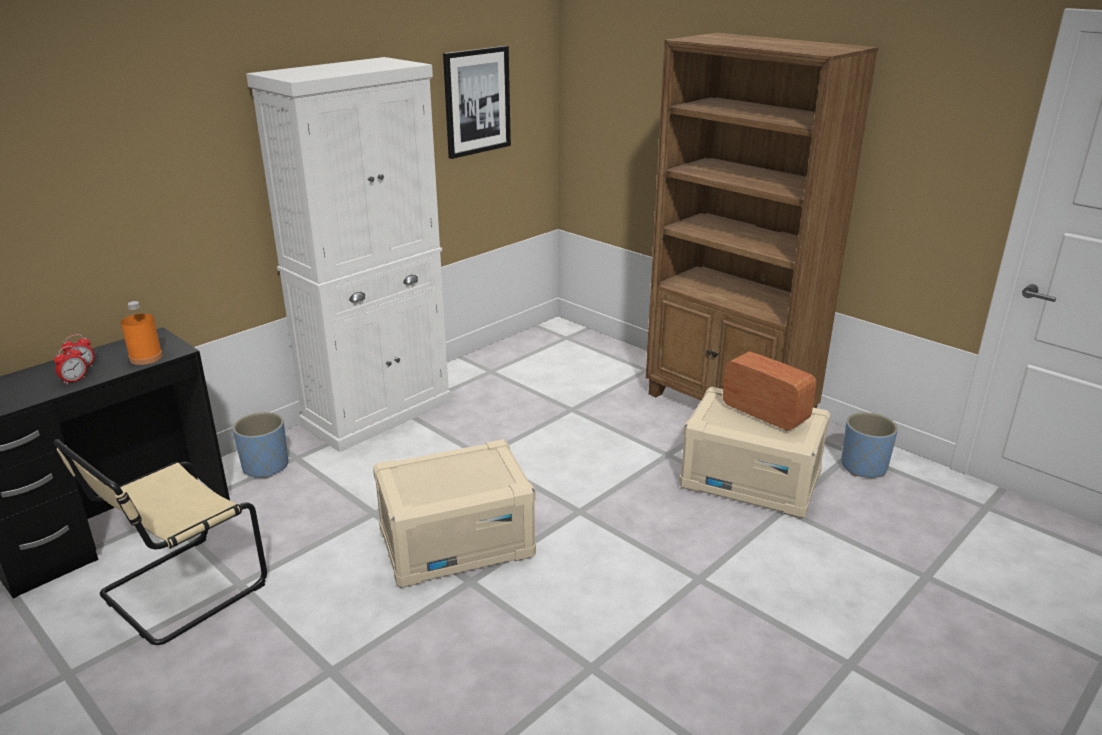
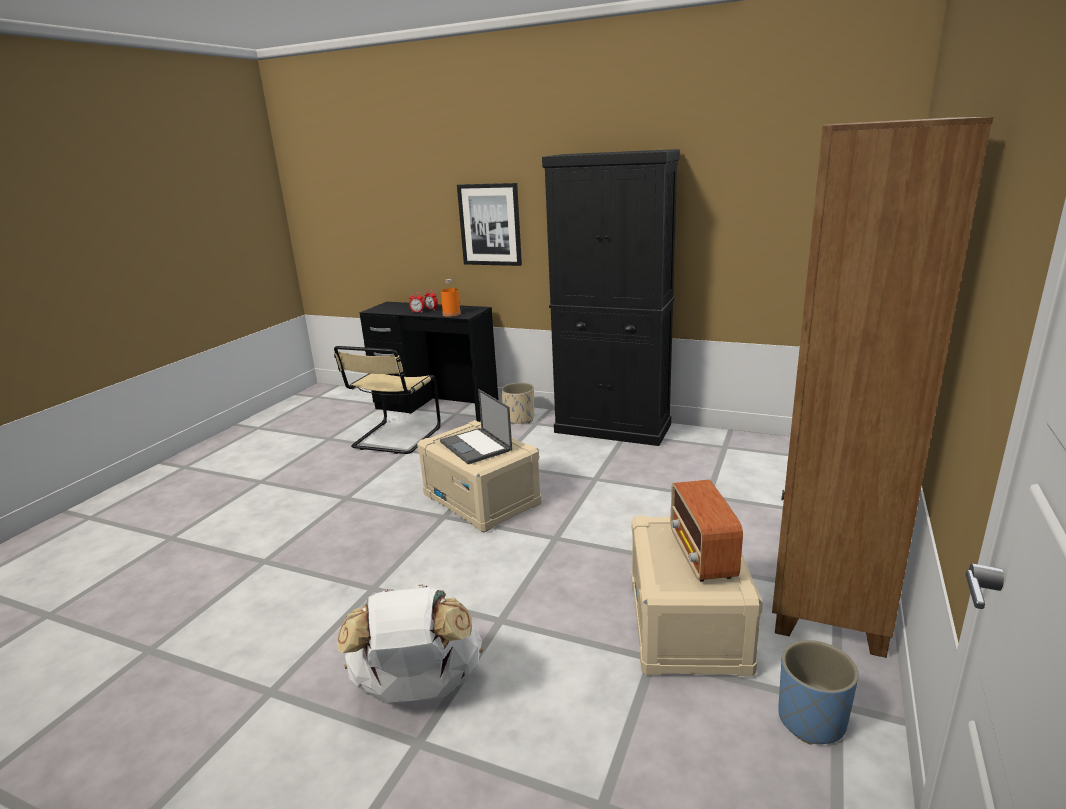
camera: 70 degrees right, 5 degrees down
(178, 592) = (394, 439): beige chair -> beige chair turned 90 degrees counterclockwise
(265, 466) = (519, 419): blue planter -> beige planter
(378, 413) = (613, 428): white cabinet -> black cabinet
(458, 476) = (476, 446): none -> laptop
(477, 101) = (783, 198): picture -> picture (490, 225)
(764, 413) = (702, 556): radio -> radio turned 150 degrees clockwise
(781, 653) = (418, 689): none -> white backpack

